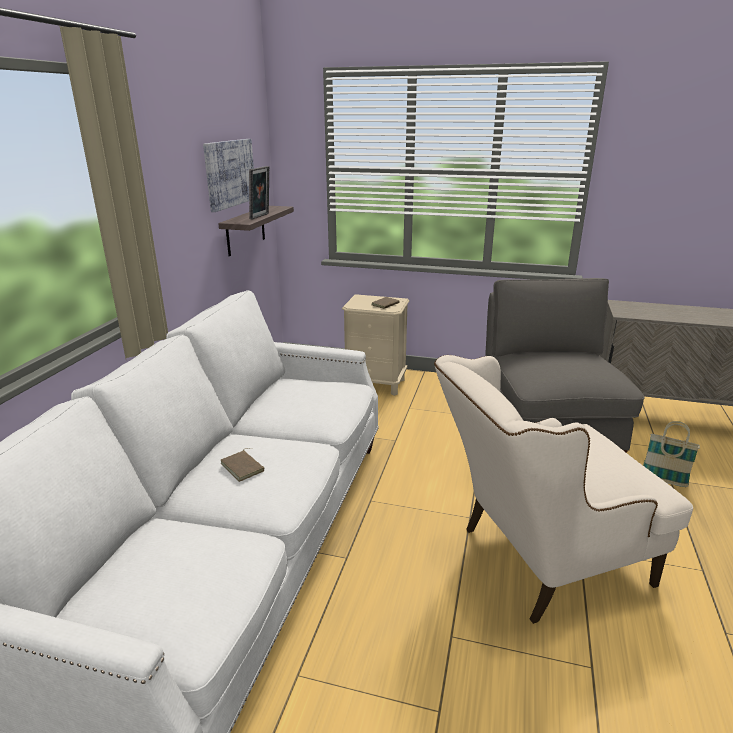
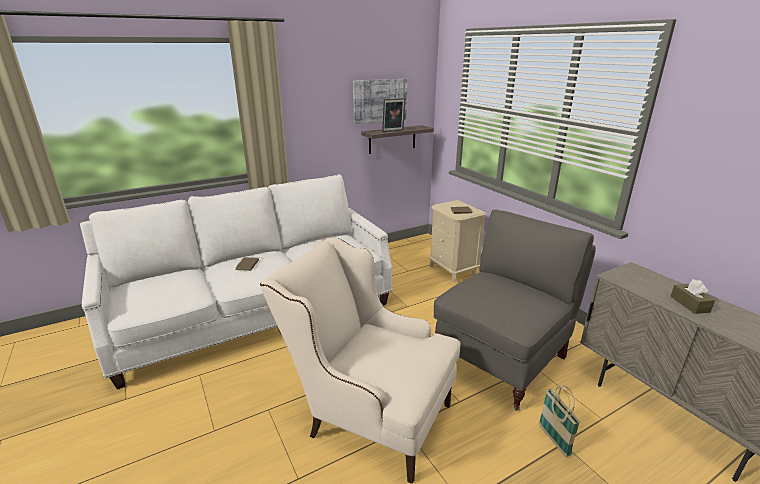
camera: 45 degrees right, 0 degrees up
(691, 315) = (689, 304): none -> brown tissue box

